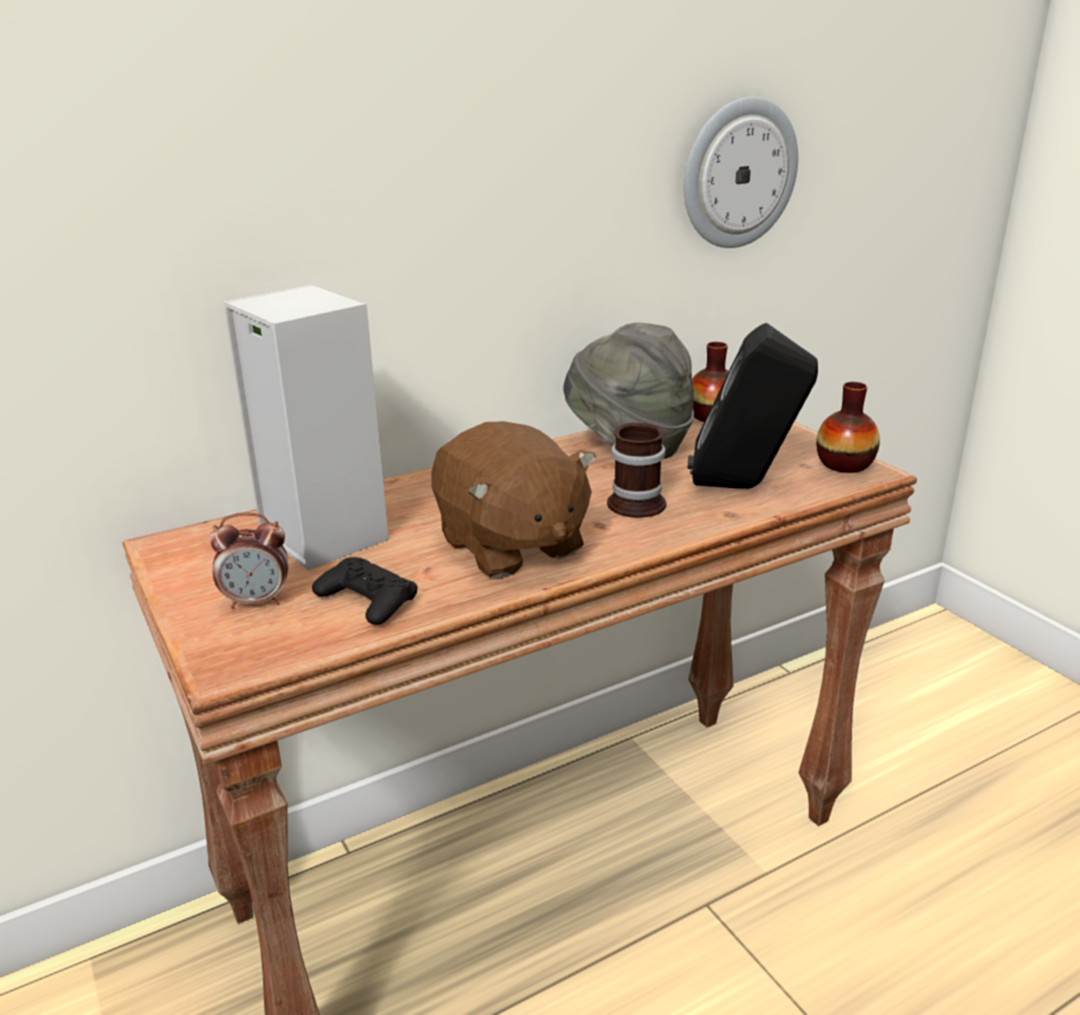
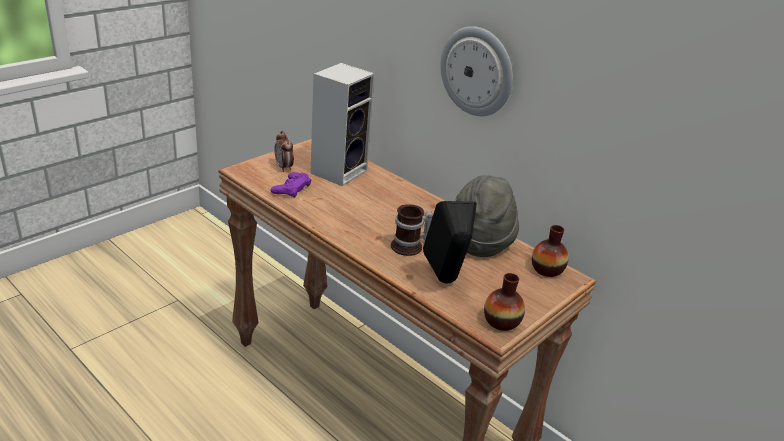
camera: 70 degrees right, 5 degrees up
(367, 600) = (291, 188): black game controller -> purple game controller
(510, 546) = (347, 215): brown plush toy -> none
(738, 174) = (639, 141): wall clock -> wall clock (477, 71)

